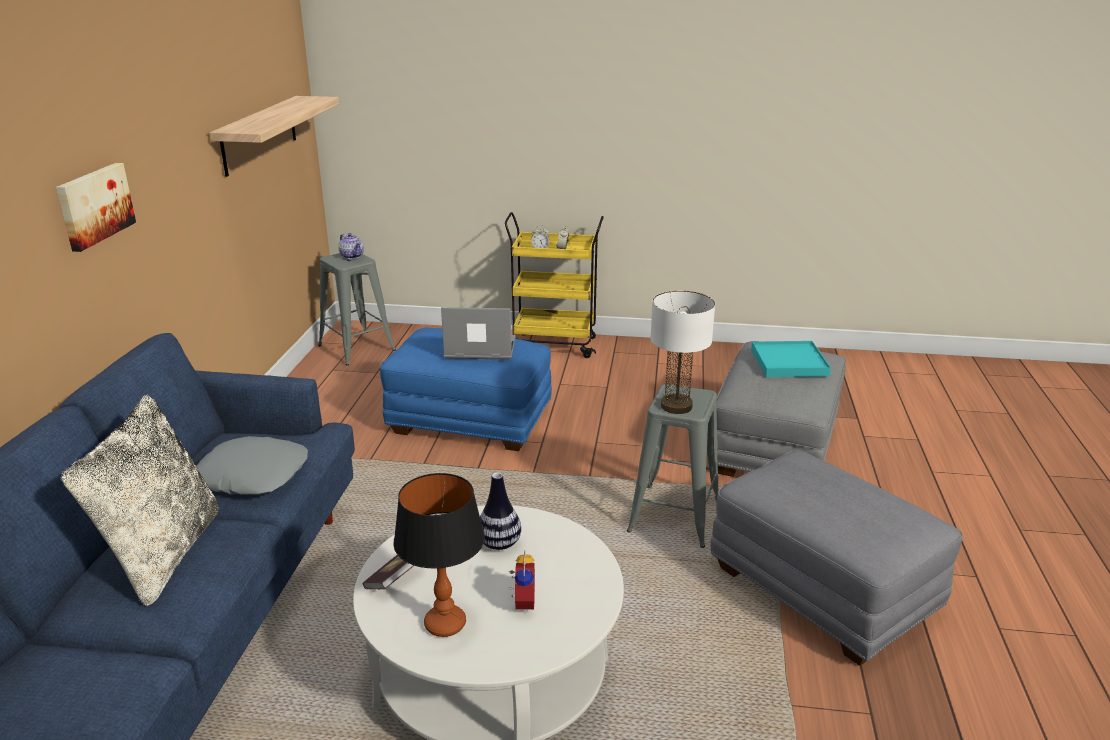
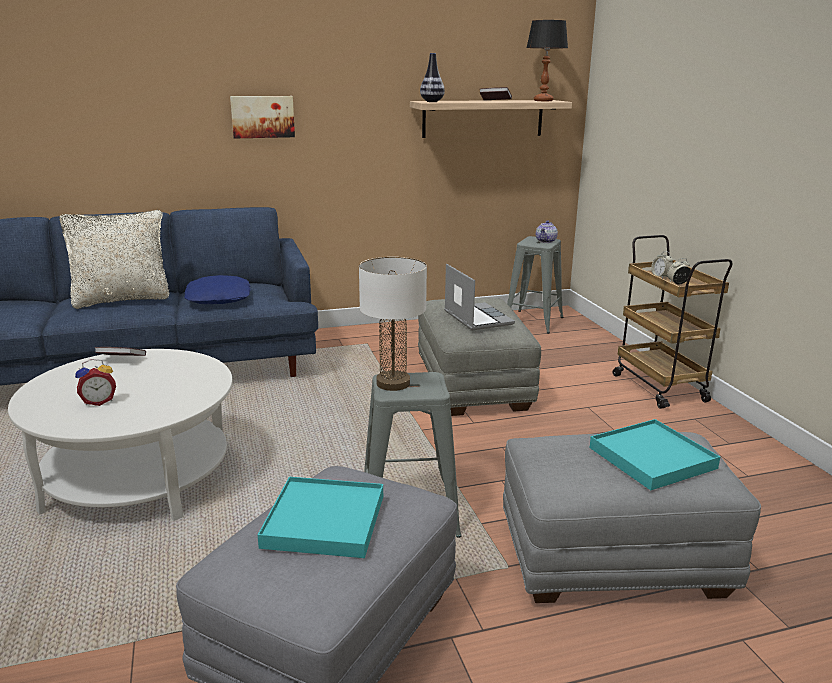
camera: 65 degrees right, 5 degrees down
(253, 475) = (219, 298): grey pillow -> blue pillow
(282, 111) = (495, 101): none -> book
(445, 623) = (73, 383): table lamp -> table lamp (543, 101)
(469, 422) = (472, 386): blue ottoman -> grey ottoman
(499, 544) = (174, 381): vase -> vase (432, 101)
(555, 345) = (659, 388): yellow cart -> brown cart
(831, 498) = (325, 521): none -> turquoise tray

